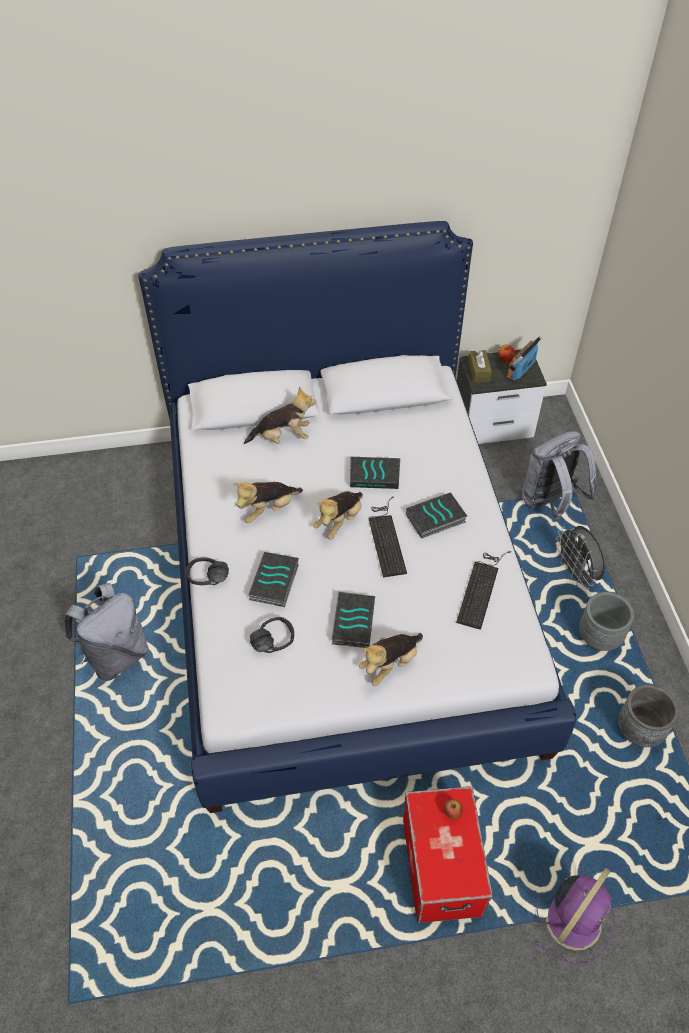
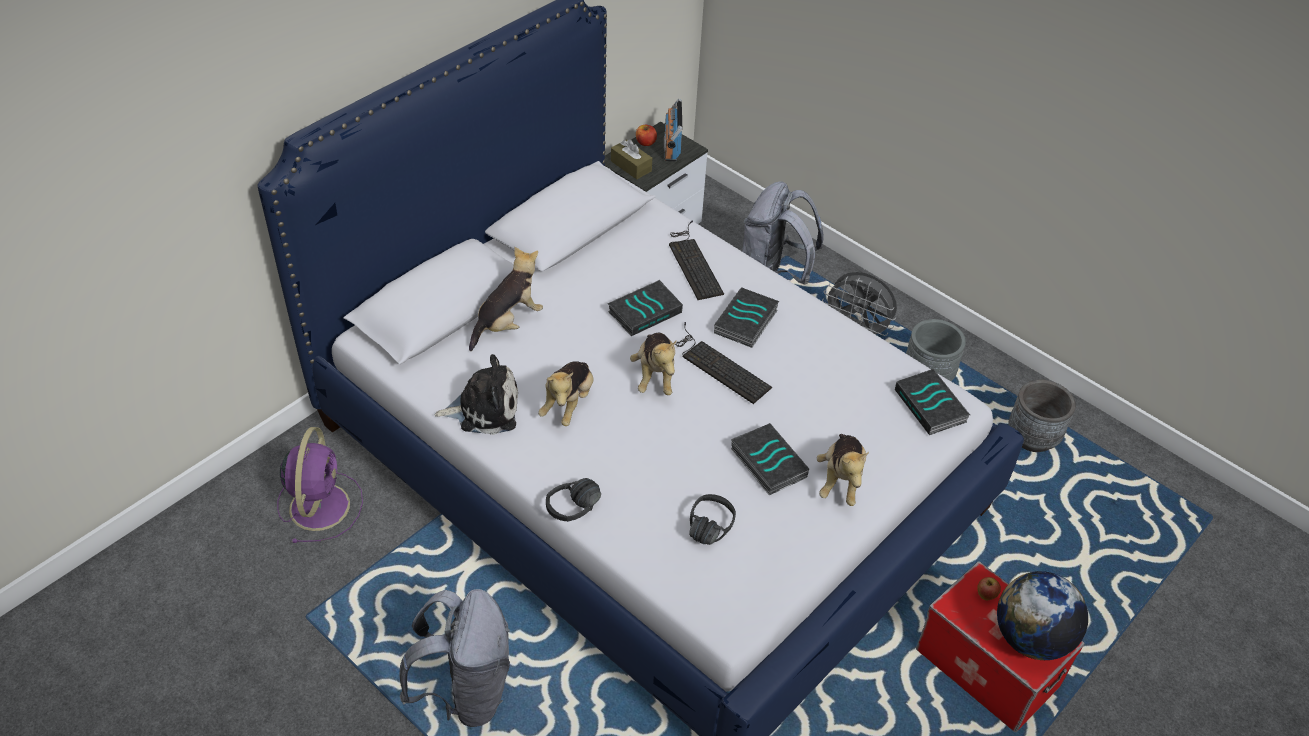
camera: 40 degrees left, 5 degrees down
(217, 485) = (484, 409): none -> plush toy
(275, 583) = (654, 470): book -> book (931, 406)
(454, 865) = (1031, 639): none -> globe
(481, 587) = (850, 362): keyboard -> keyboard (693, 262)
(574, 918) = (1128, 632): purple fan -> purple fan (320, 504)

